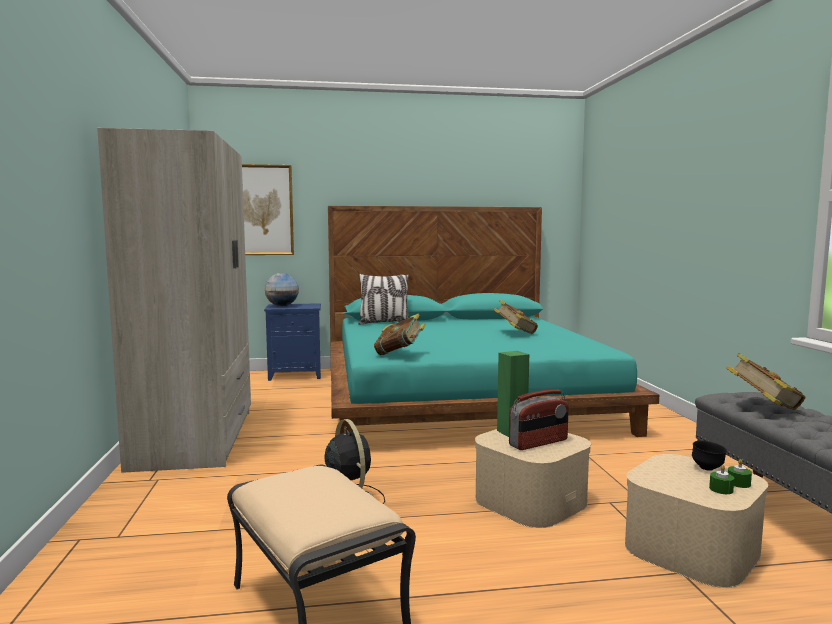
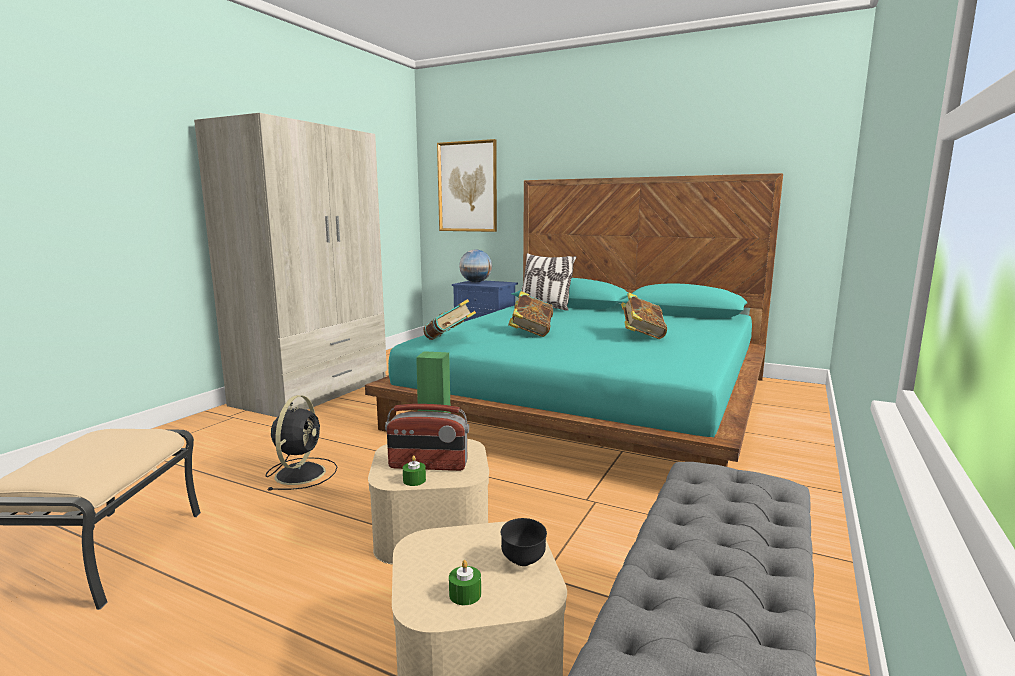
camera: 35 degrees right, 5 degrees up
(738, 483) = (509, 597): green candle -> green candle (414, 480)
(763, 407) = (710, 502): book -> book (531, 333)

